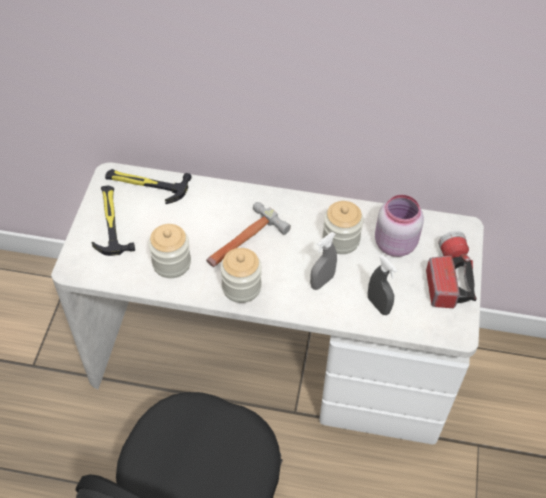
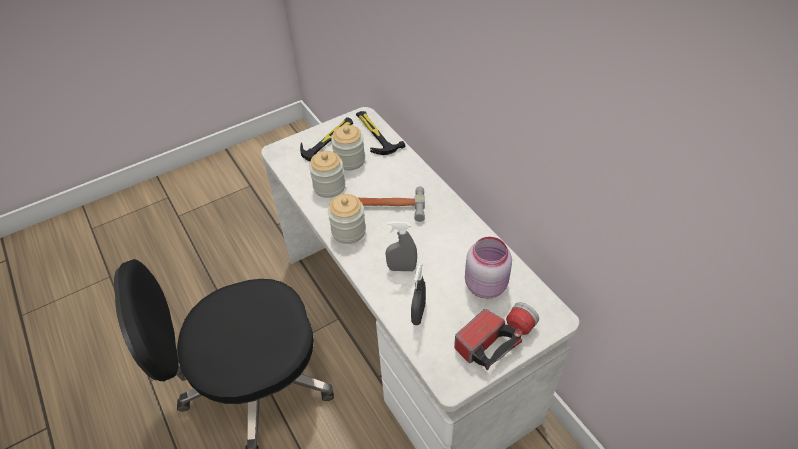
camera: 50 degrees right, 5 degrees down
(341, 240) = (450, 253): jar -> jar (350, 160)

